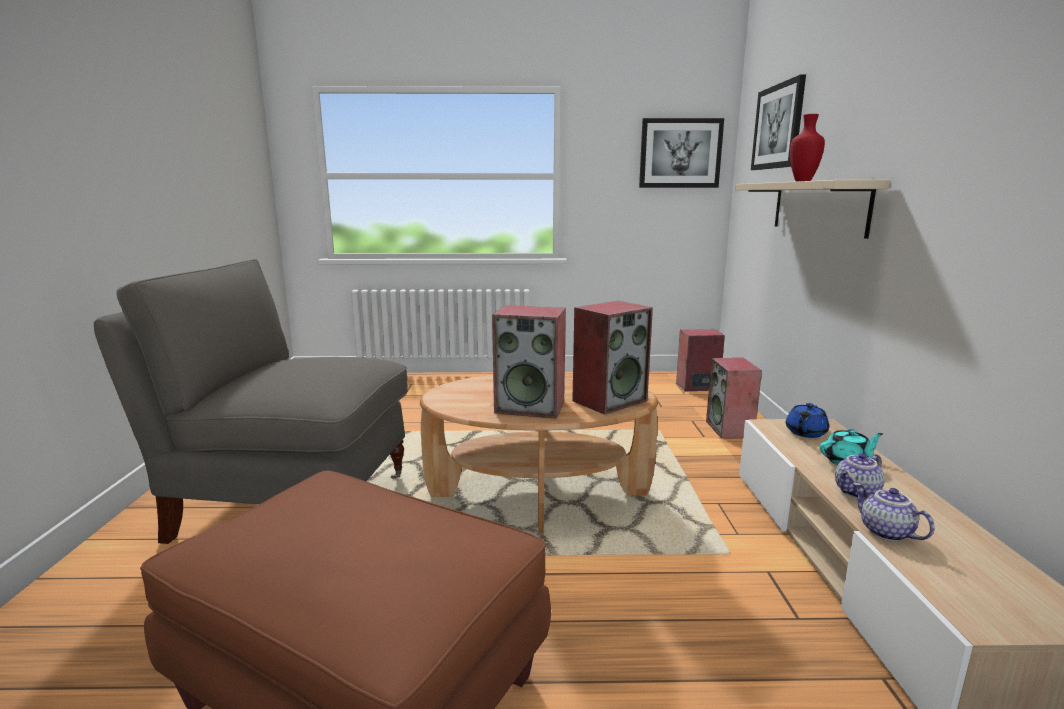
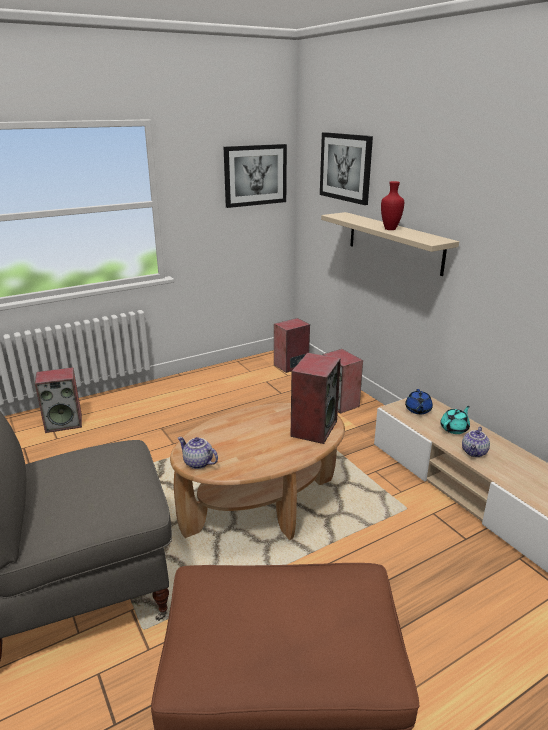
camera: 30 degrees left, 10 degrees up
(531, 407) = (269, 451): speaker -> speaker (64, 423)
(884, 532) = (504, 478): teapot -> teapot (197, 463)

